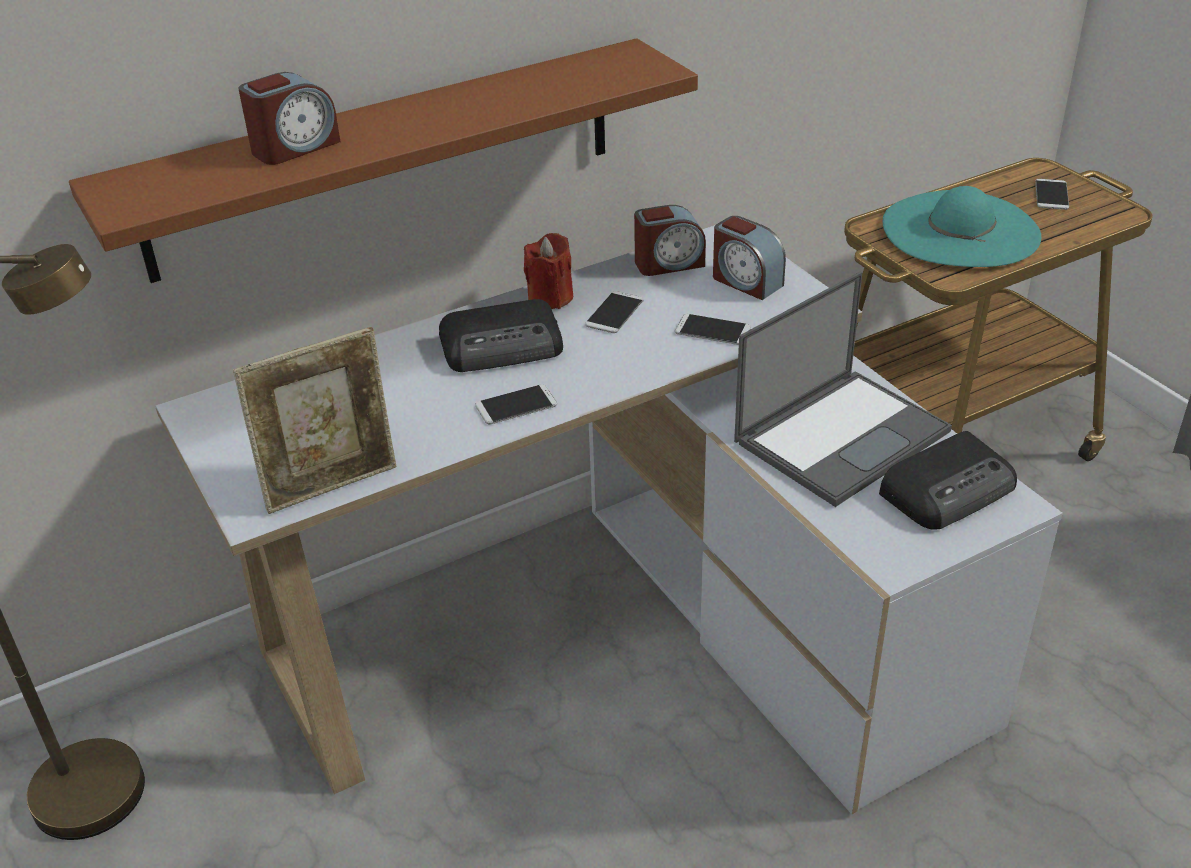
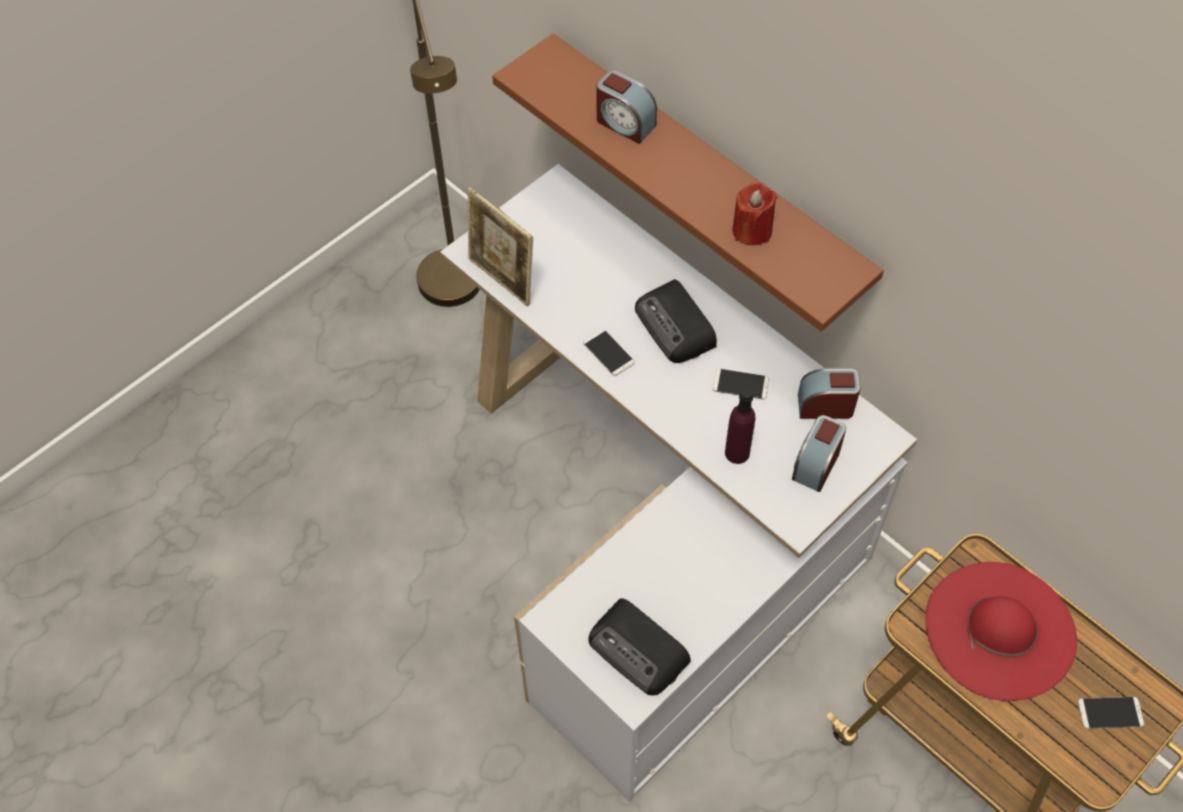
camera: 75 degrees right, 20 degrees up
(550, 297) = (749, 339): red candle -> red candle (752, 230)
(669, 263) = (825, 406): alarm clock -> alarm clock turned 120 degrees clockwise
(712, 330) = (737, 453): phone -> purple bottle
(842, 435) = (685, 573): laptop -> none
(960, 229) = (1000, 630): turquoise hat -> red hat

